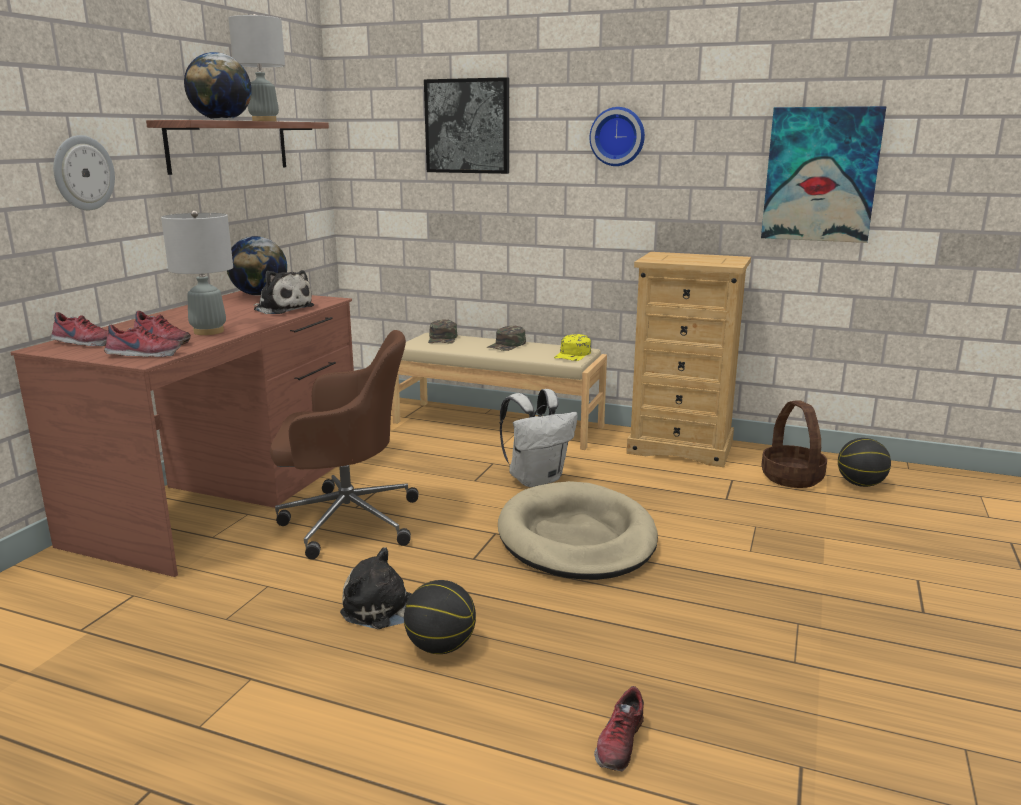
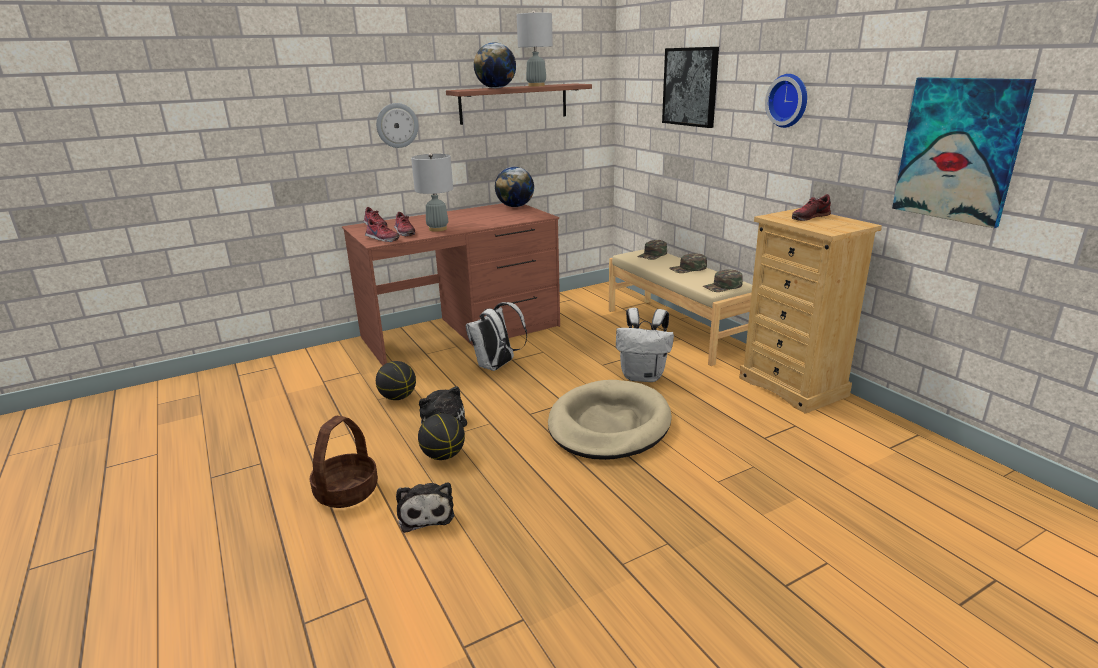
camera: 40 degrees right, 5 degrees up
(282, 308) = (504, 219): plush toy -> plush toy (426, 513)
(346, 521) = (497, 366): brown office chair -> white backpack
(573, 355) = (723, 286): yellow cap -> green cap
(618, 742) = (451, 548): shoe -> shoe (809, 217)
(791, 477) = (855, 442): basket -> basket (346, 491)
(860, 484) = (918, 470): basketball -> basketball (398, 397)

